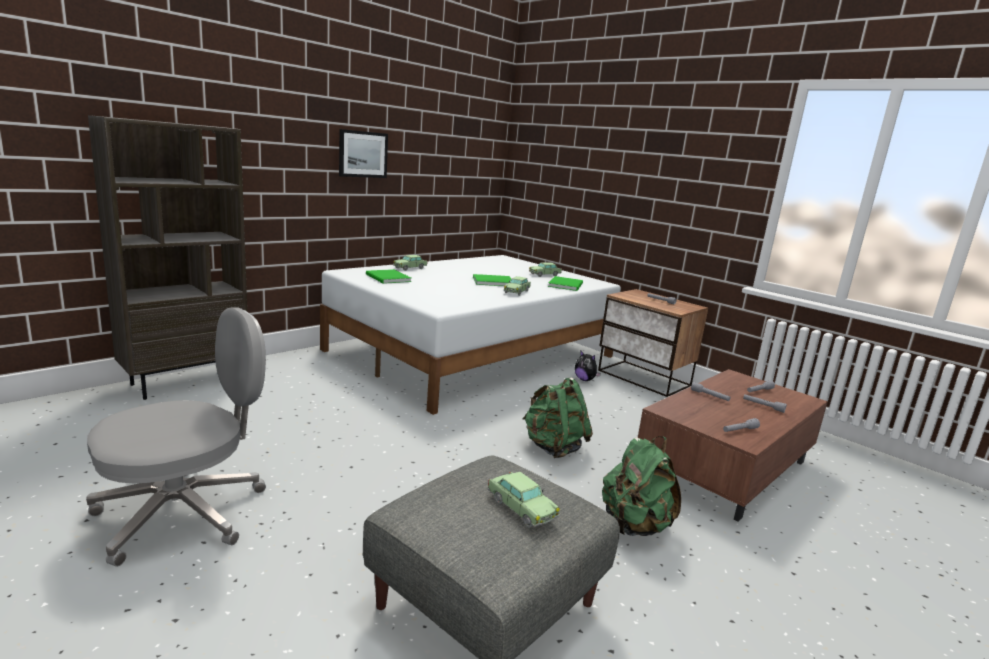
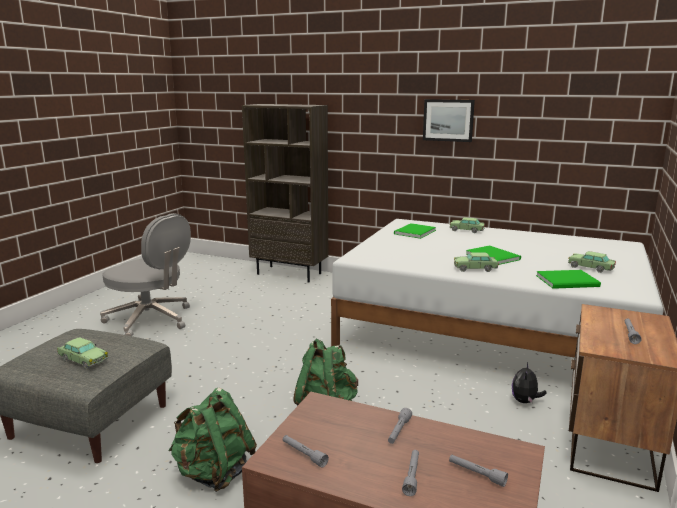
camera: 70 degrees right, 0 degrees up
(521, 508) = (83, 360): toy car -> toy car turned 90 degrees counterclockwise

